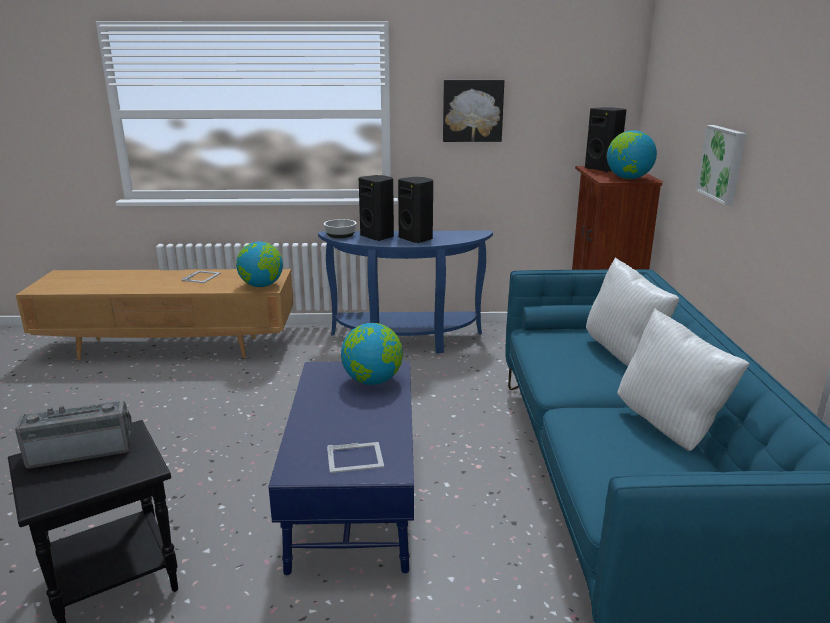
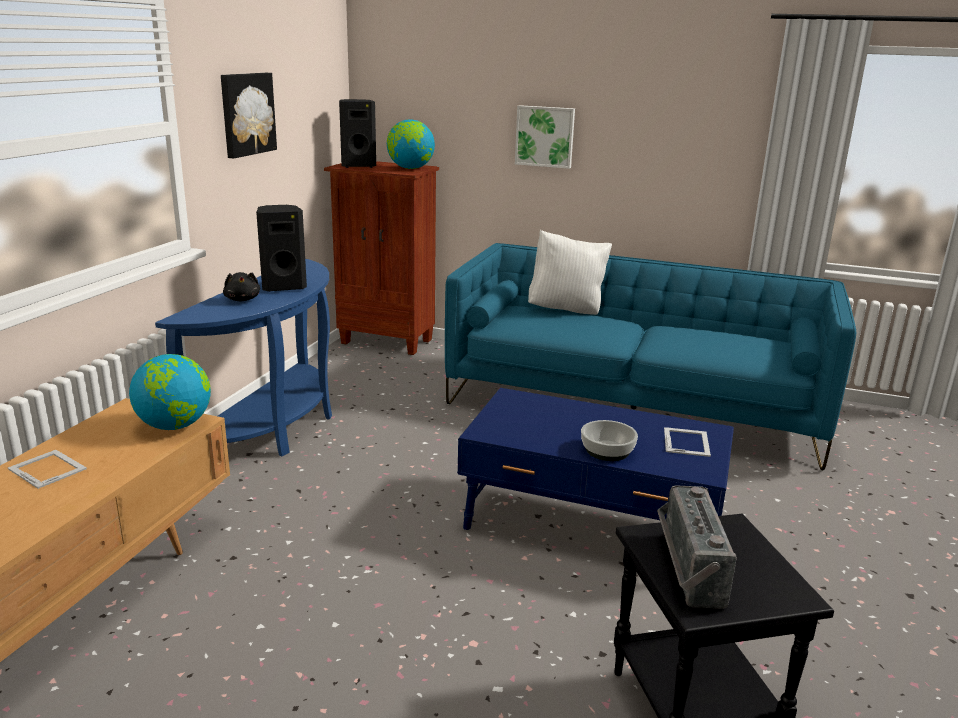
camera: 70 degrees left, 0 degrees up
(340, 235) = (198, 314): bowl -> bowl (607, 451)
(373, 381) = (536, 411): globe -> none
(378, 236) = (242, 299): black speaker -> black plush toy
(669, 427) = (689, 328): white pillow -> none

